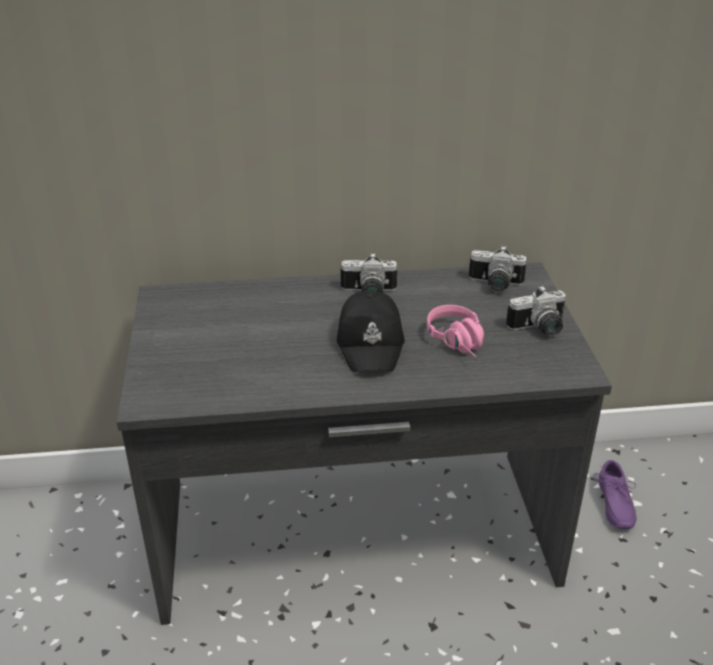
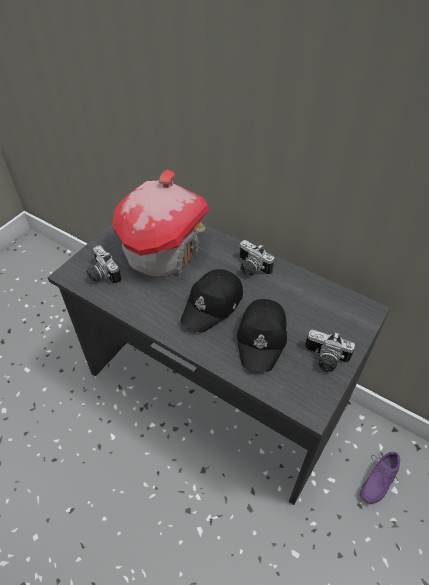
camera: 40 degrees right, 15 degrees up
(244, 324) = (163, 251): none -> toy house
(460, 343) = (262, 338): pink headphones -> black cap
(494, 285) = (335, 307): camera -> camera (101, 275)

